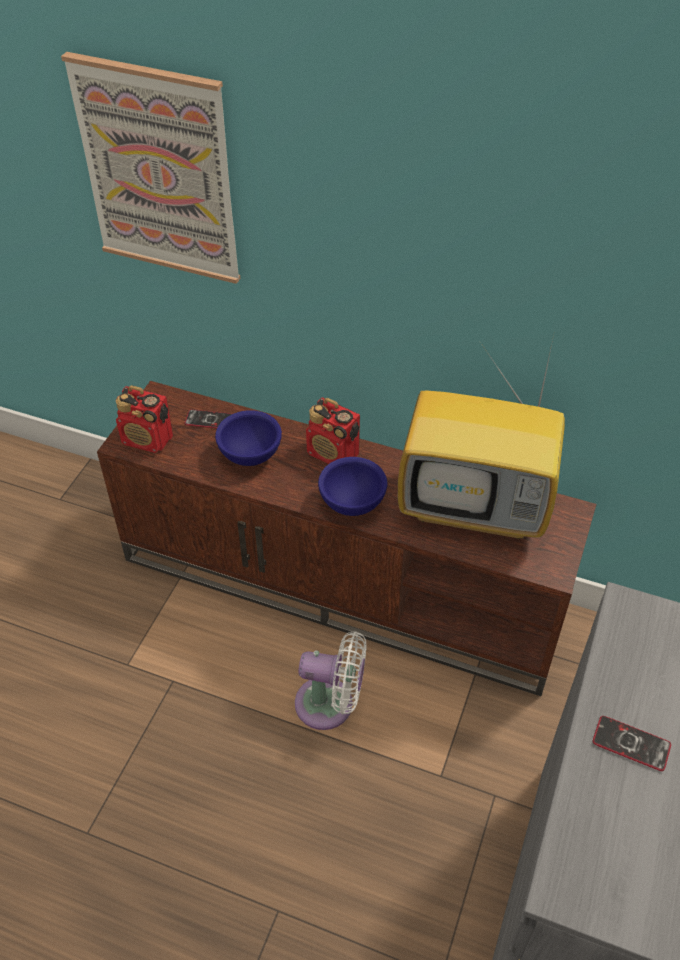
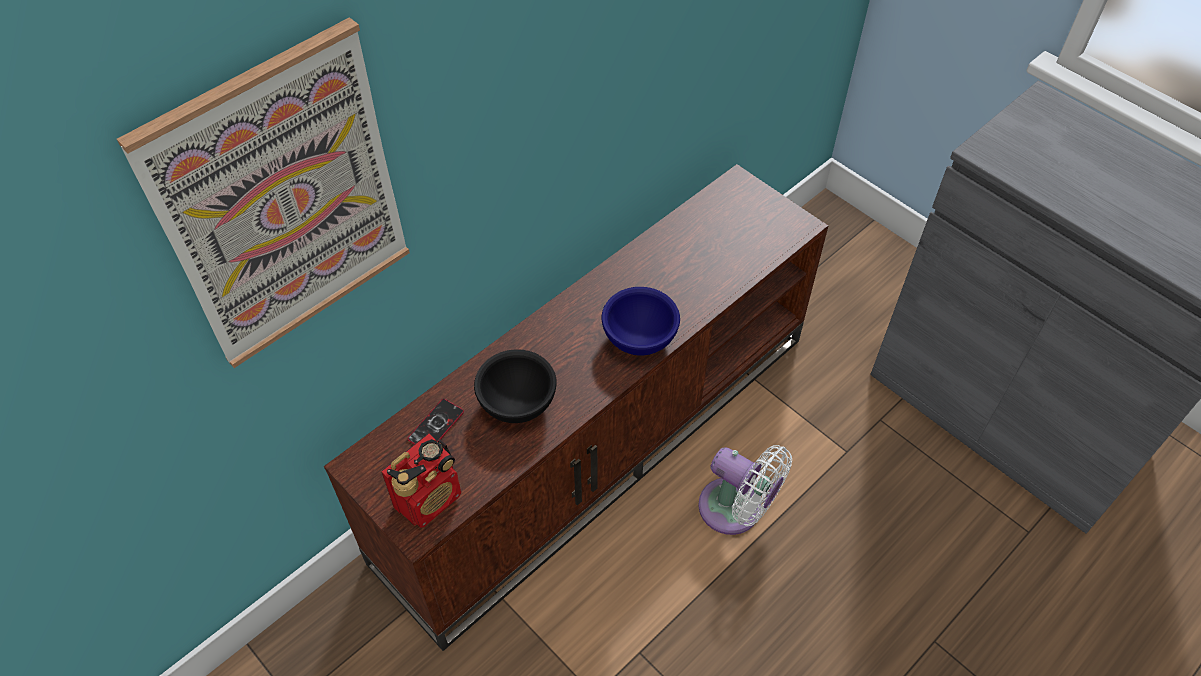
camera: 65 degrees left, 5 degrees up
(249, 454) = (516, 404): blue bowl -> black bowl
(330, 705) = (736, 510): white fan -> white fan turned 90 degrees clockwise
(333, 454) = (561, 329): radio -> none
(477, 506) = (696, 244): television -> none
(631, 744) = (1119, 207): phone -> none

